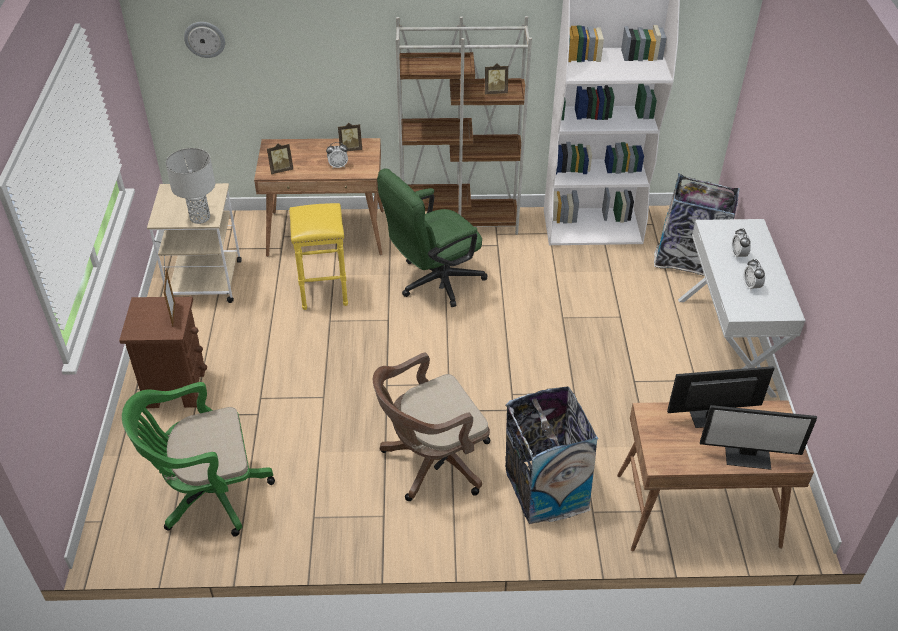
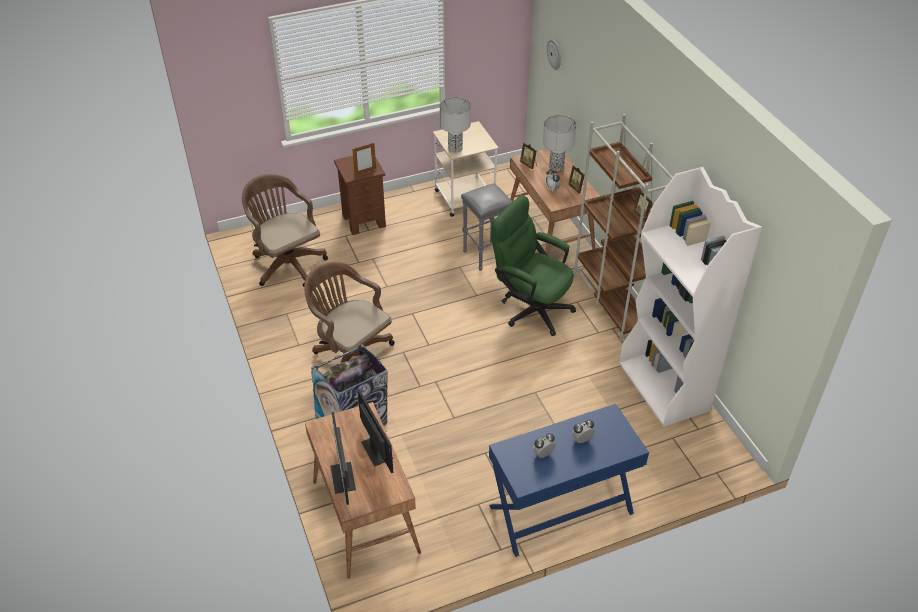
camera: 70 degrees right, 0 degrees up
(208, 494) = (287, 263): green office chair -> brown office chair
(300, 151) = (556, 166): none -> white table lamp
(323, 293) = (485, 255): yellow stool -> grey stool
(688, 257) = (667, 463): trash can -> none
(725, 346) = (561, 510): white console table -> blue console table

